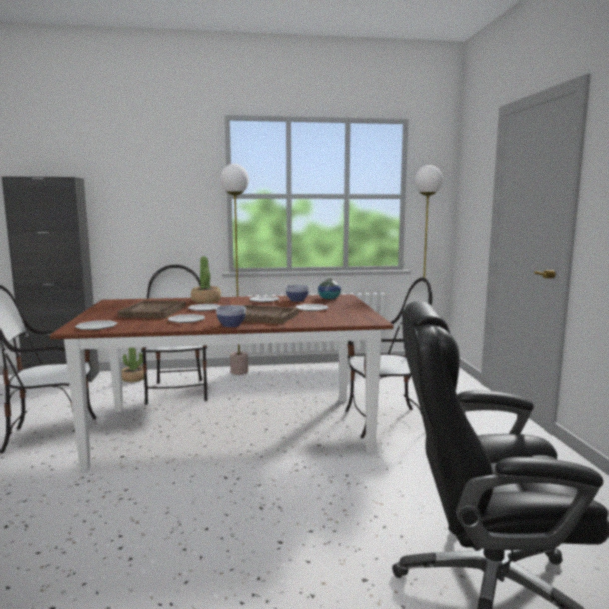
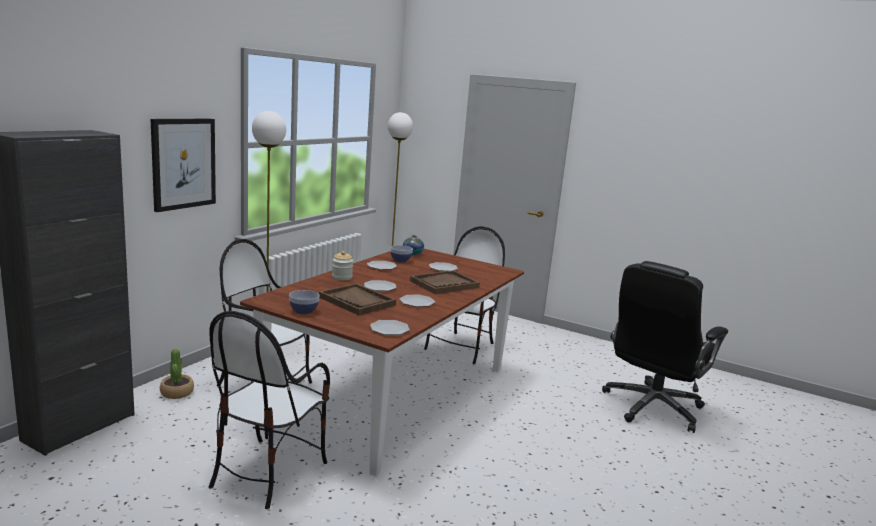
camera: 55 degrees left, 5 degrees up
(166, 207) = (183, 163): none -> picture
(206, 300) = (342, 277): potted plant -> jar
(231, 325) = (459, 297): bowl -> bowl (304, 311)

